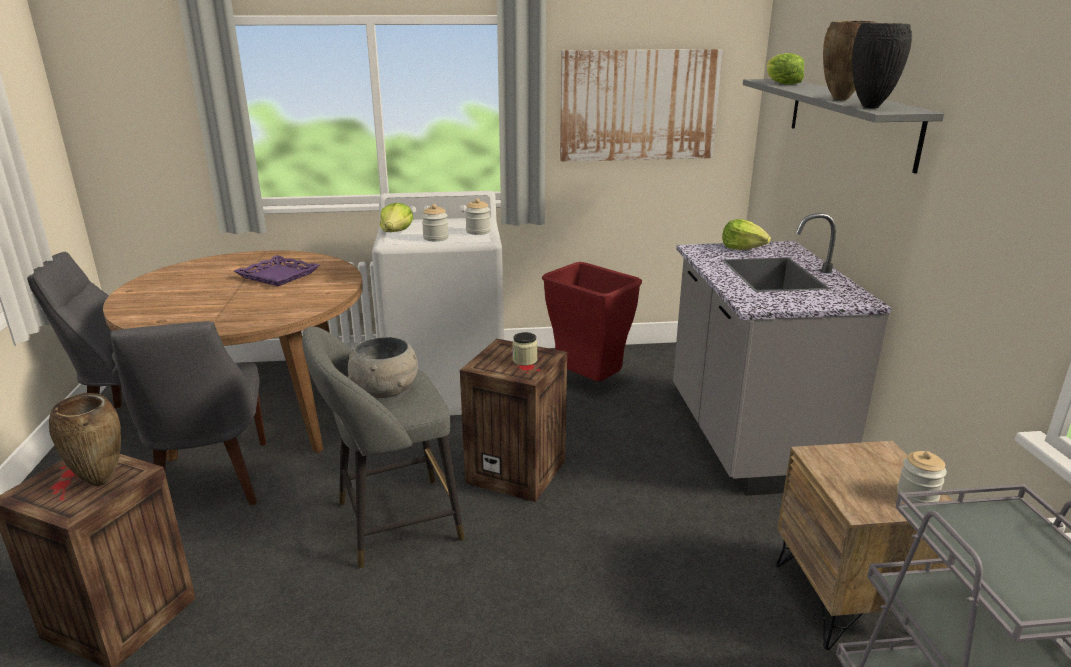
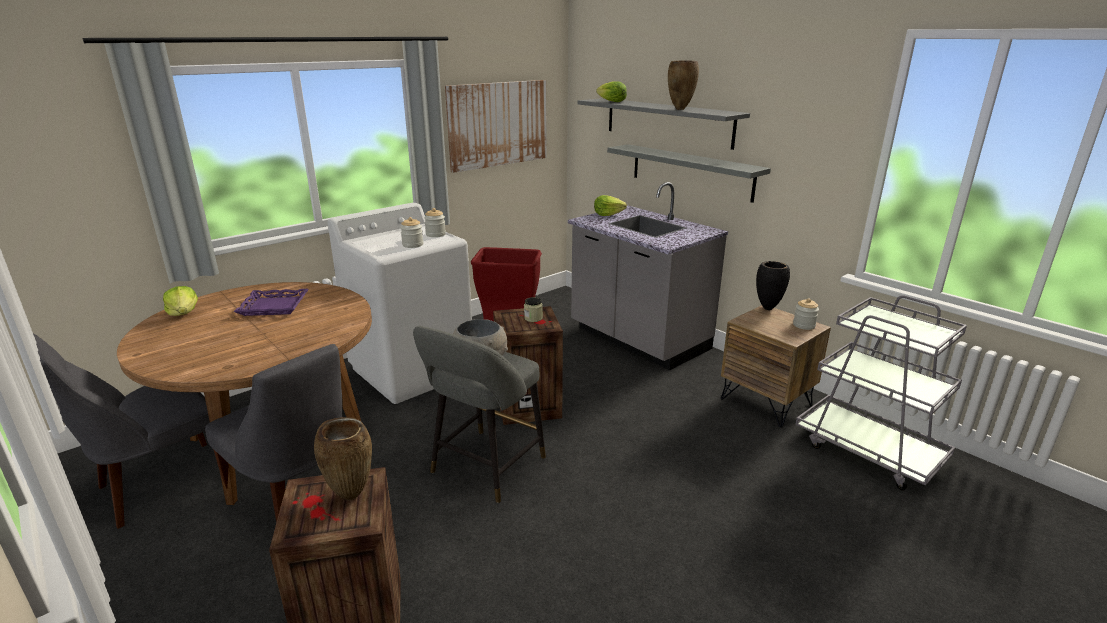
camera: 35 degrees left, 0 degrees up
(396, 232) = (372, 247): lettuce -> lettuce (184, 313)
(864, 202) = (691, 172): none -> grey shelf
(871, 107) = (711, 113): black vase -> black vase (768, 308)

